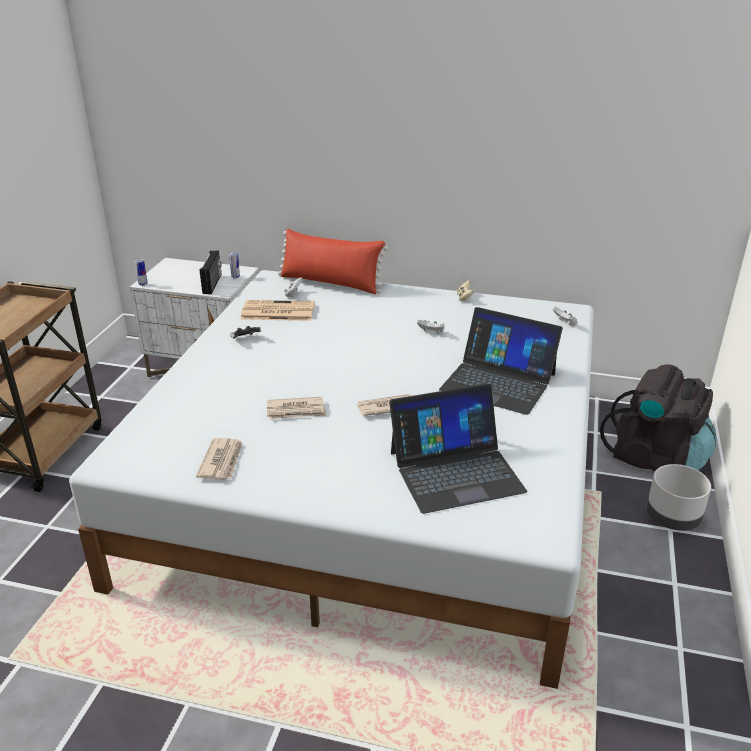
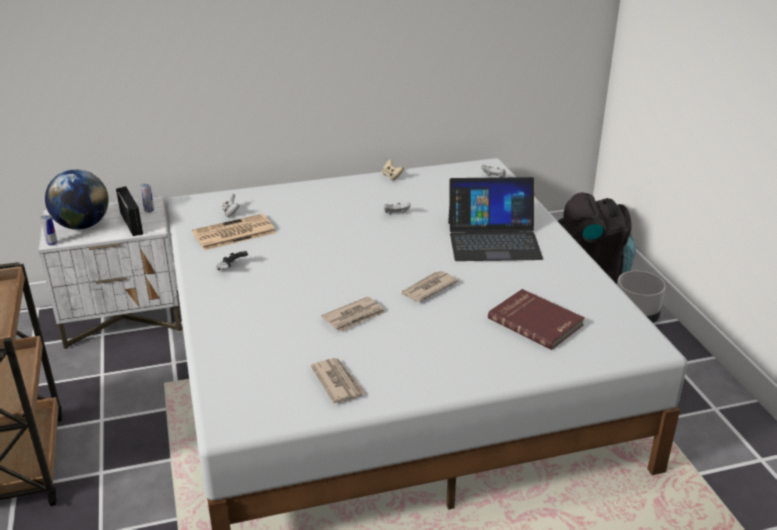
camera: 30 degrees left, 0 degrees up
(177, 276) = (82, 225): none -> globe
(330, 283) = (255, 193): red pillow -> none
(455, 471) = (536, 321): laptop -> red book

